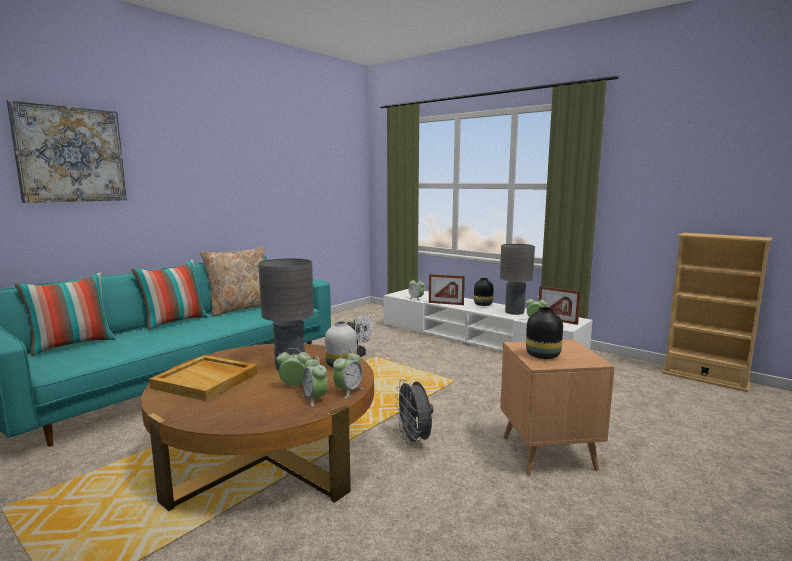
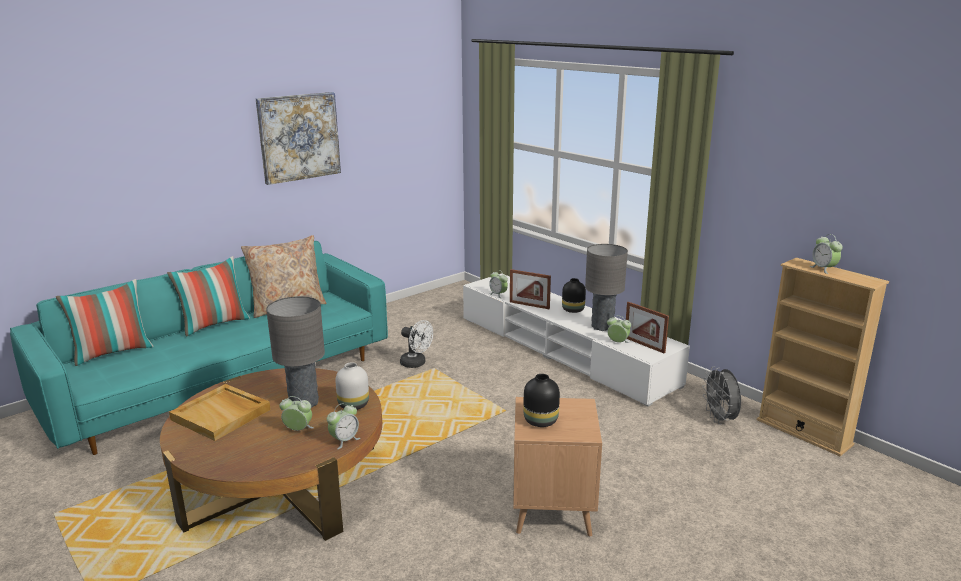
camera: 10 degrees right, 10 degrees up
(70, 154) = (101, 152): picture -> picture (299, 137)
(315, 399) = (310, 447): alarm clock -> alarm clock (823, 269)
(414, 440) = (426, 483): grey fan -> grey fan (720, 419)

